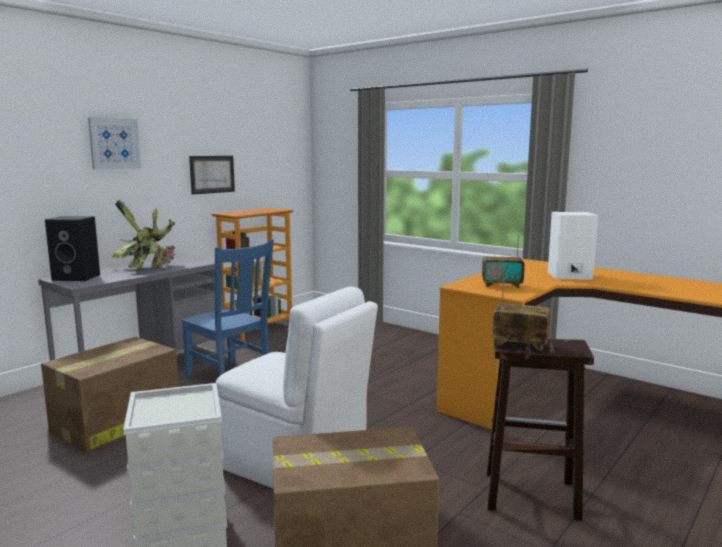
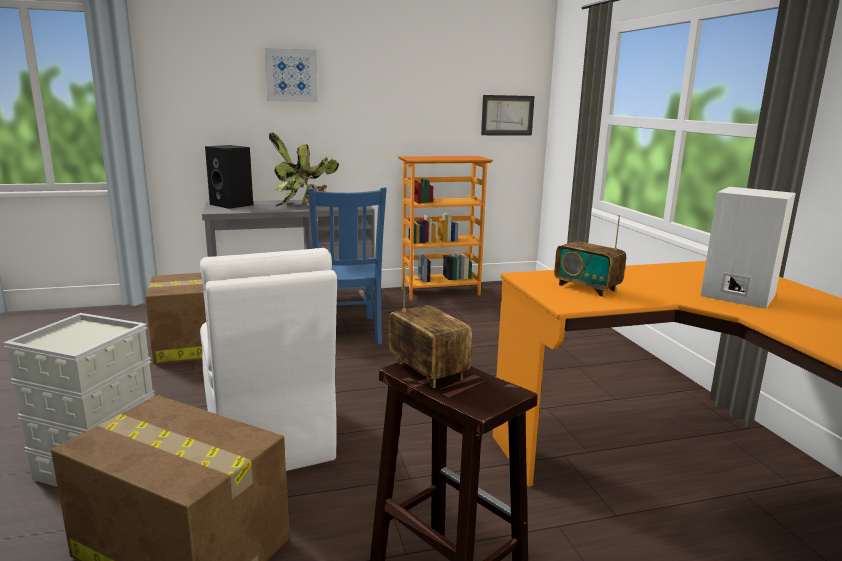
camera: 35 degrees right, 5 degrees up
(212, 174) = (405, 112): picture -> picture (507, 115)

